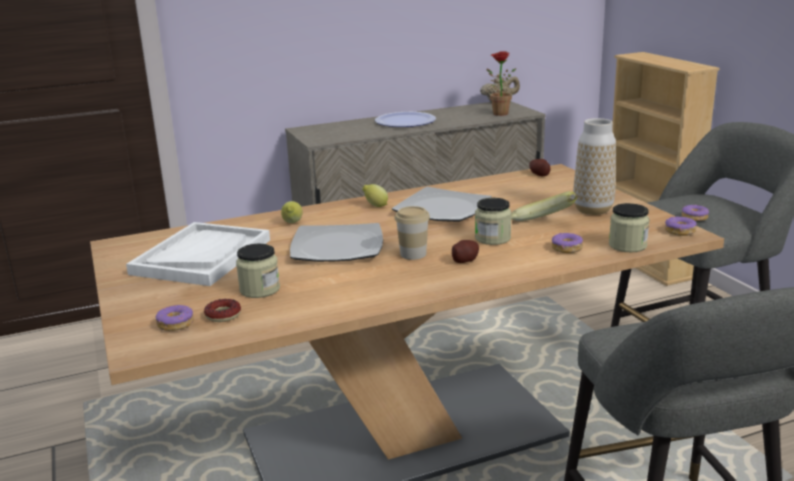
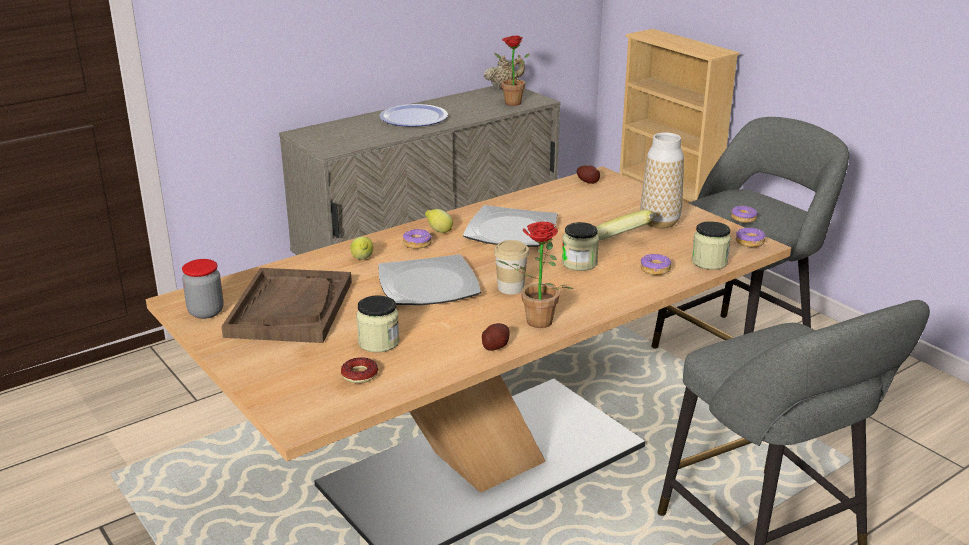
camera: 15 degrees left, 5 degrees up
(130, 254) = (206, 312): none -> jar
(176, 324) = (317, 389): donut -> donut (417, 244)
(202, 256) = (290, 308): white tray -> brown tray
(417, 285) = (534, 323): none -> potted plant
(465, 260) = (565, 291): potato -> potato (495, 345)

